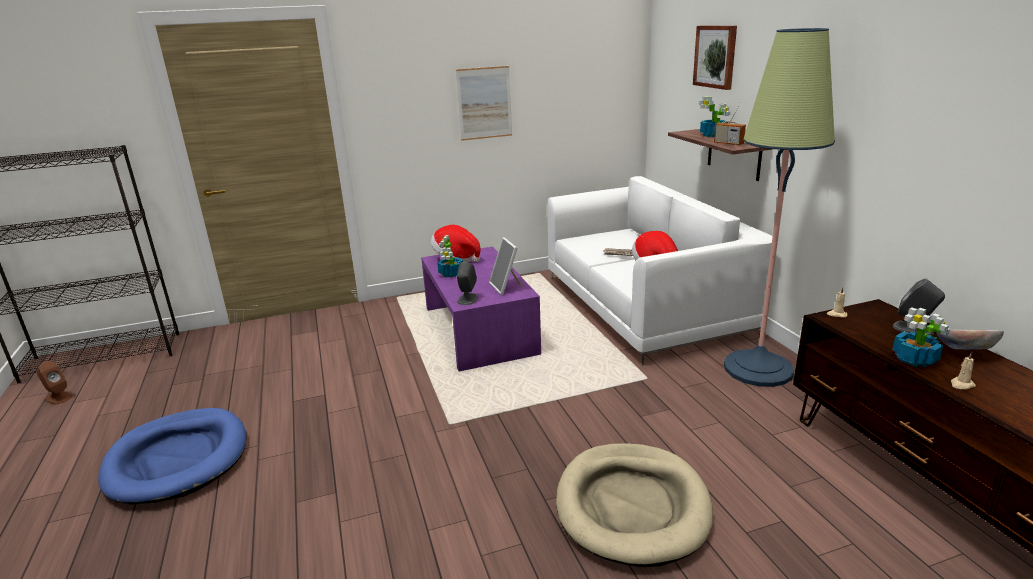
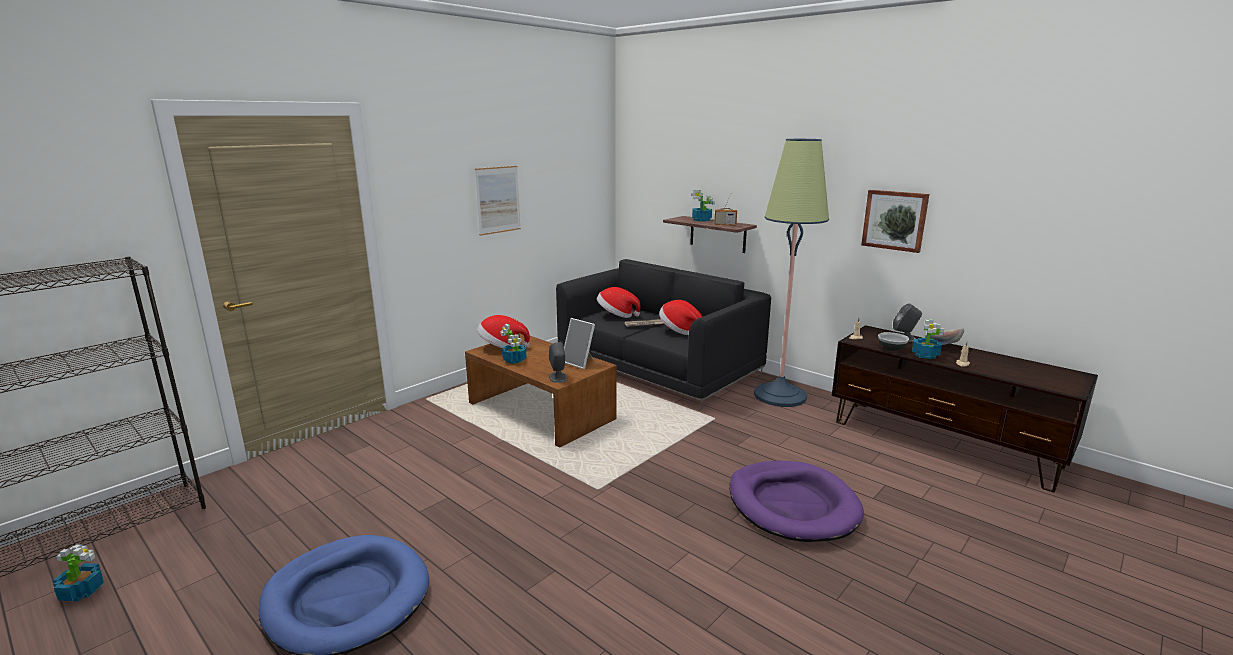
camera: 30 degrees left, 5 degrees down
(58, 397) = (82, 591): brown speaker -> potted plant
(480, 330) = (541, 411): purple coffee table -> brown coffee table
(608, 239) = (616, 315): none -> hat
(632, 506) = (792, 505): beige dog bed -> purple dog bed
(645, 305) = (659, 367): white sofa -> black sofa
(716, 56) = (692, 159): picture -> picture (895, 220)
(872, 339) = (891, 348): none -> bowl

